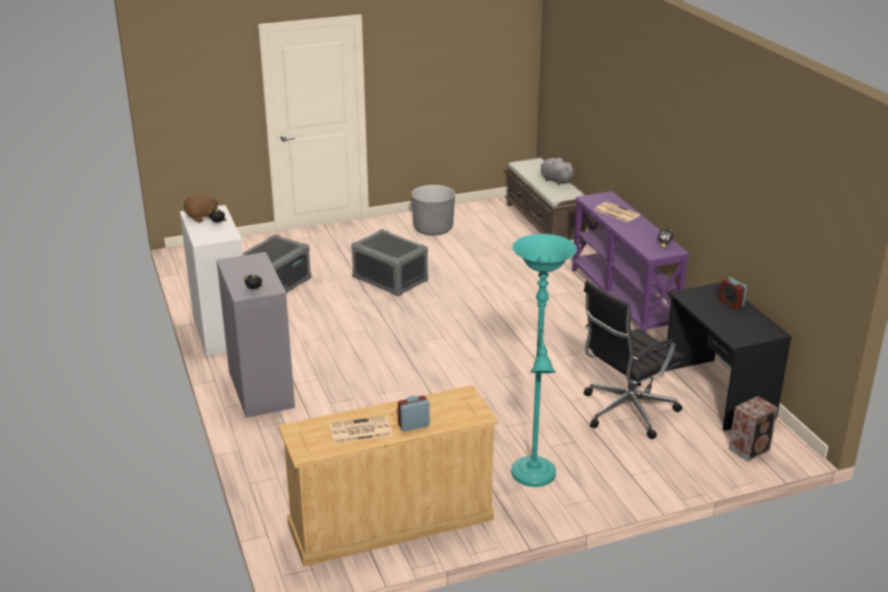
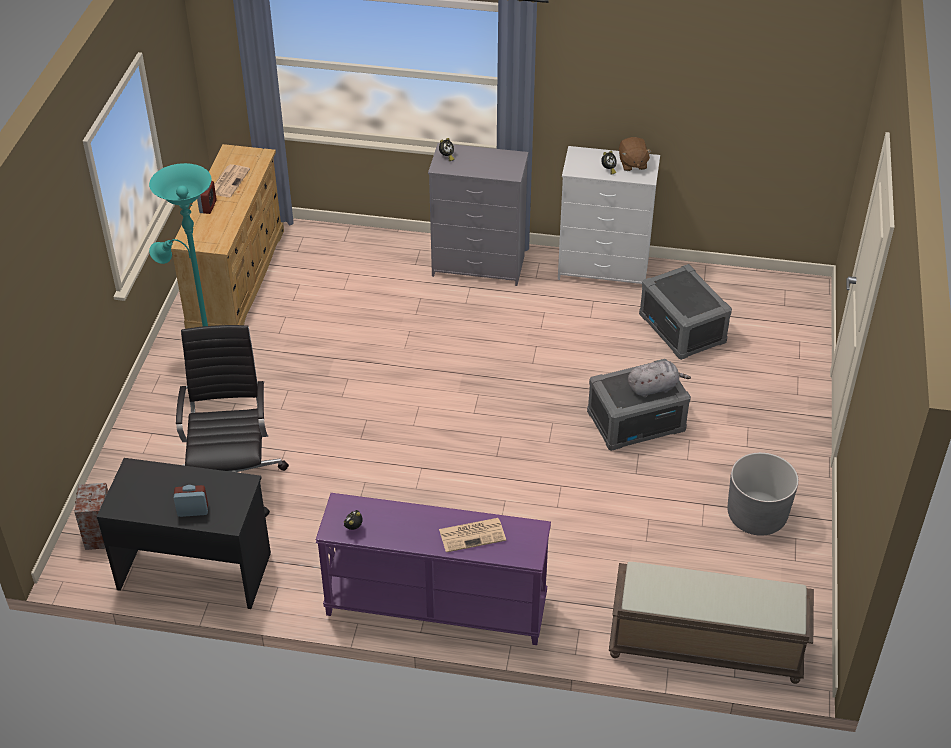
camera: 120 degrees right, 15 degrees up
(555, 180) = (701, 603): grey plush toy -> grey plush toy (654, 388)

